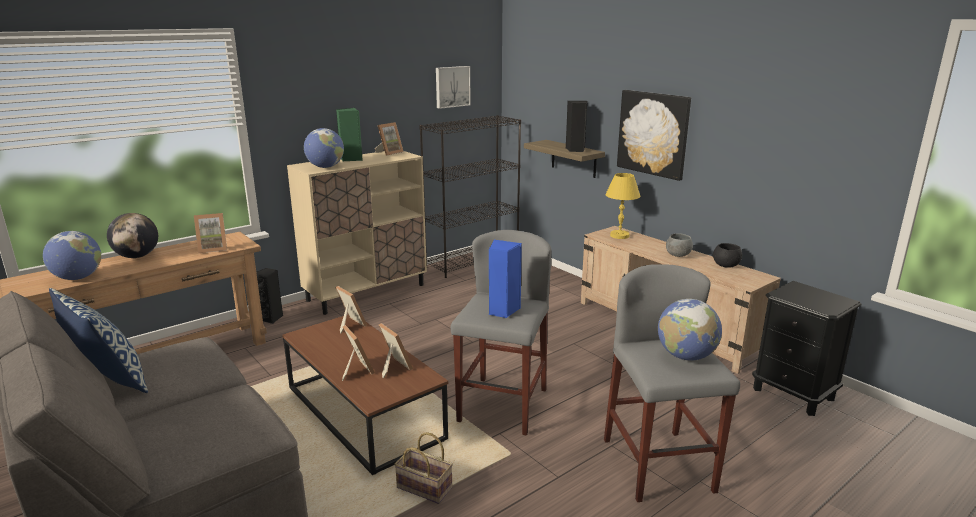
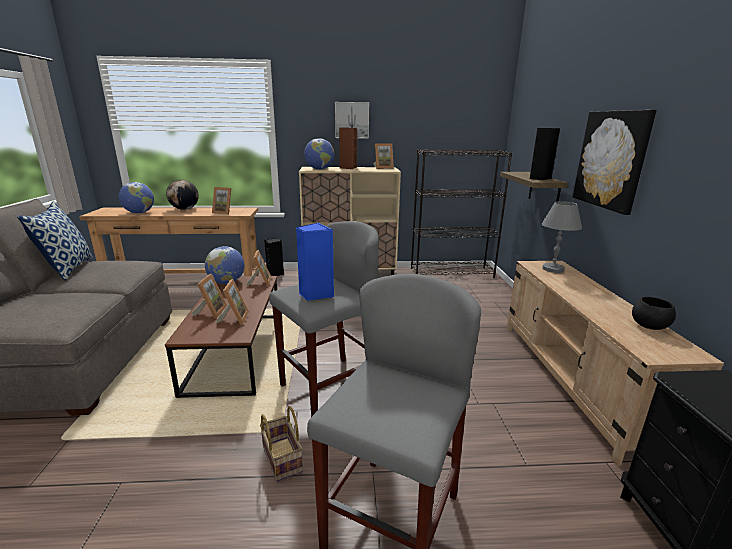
camera: 35 degrees right, 0 degrees up
(351, 159) = (348, 168): green speaker -> brown speaker
(422, 488) = (188, 425): basket -> basket (280, 458)
(452, 86) = (455, 120): picture -> picture (351, 120)
(619, 235) = (552, 269): yellow table lamp -> grey table lamp
(677, 255) = (596, 300): grey bowl -> none
(686, 356) = (405, 402): globe -> globe (227, 282)

